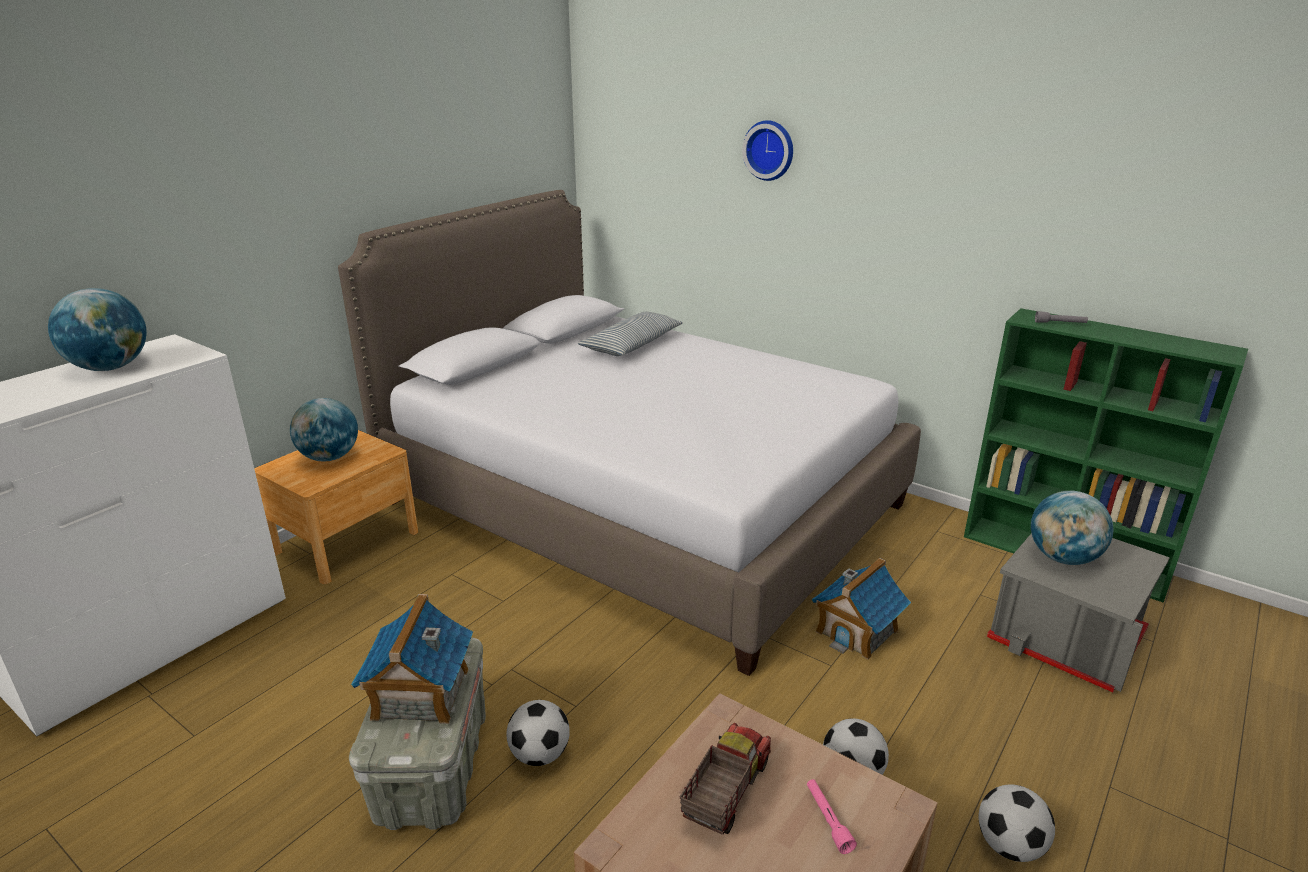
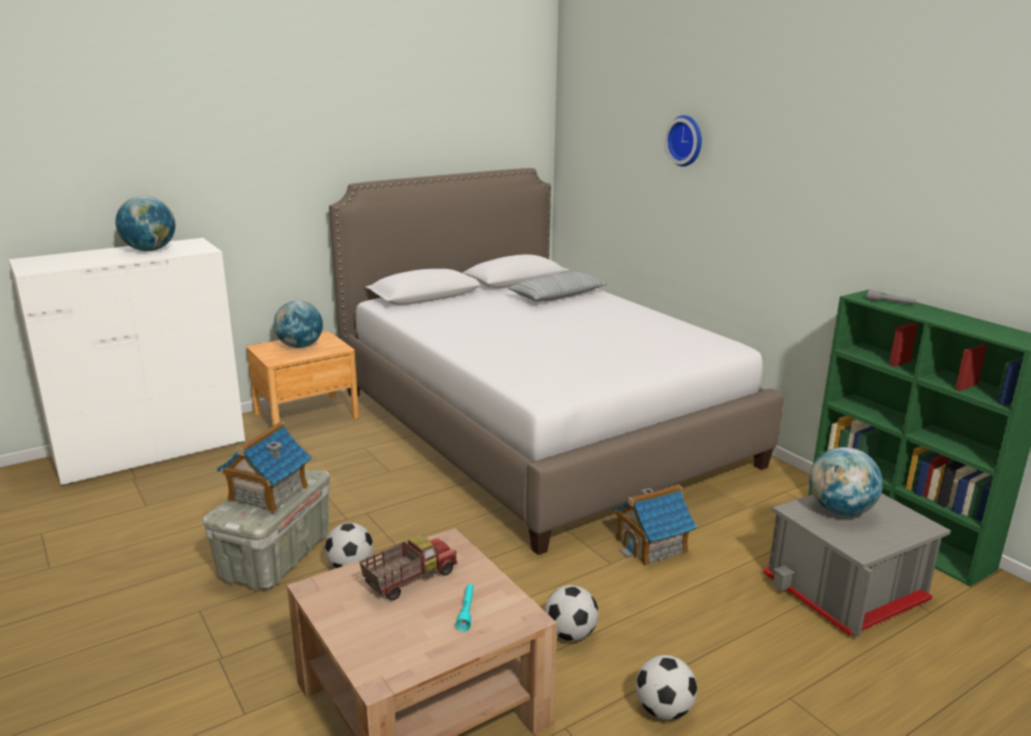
camera: 20 degrees right, 5 degrees down
(828, 820) = (466, 611): pink flashlight -> turquoise flashlight

